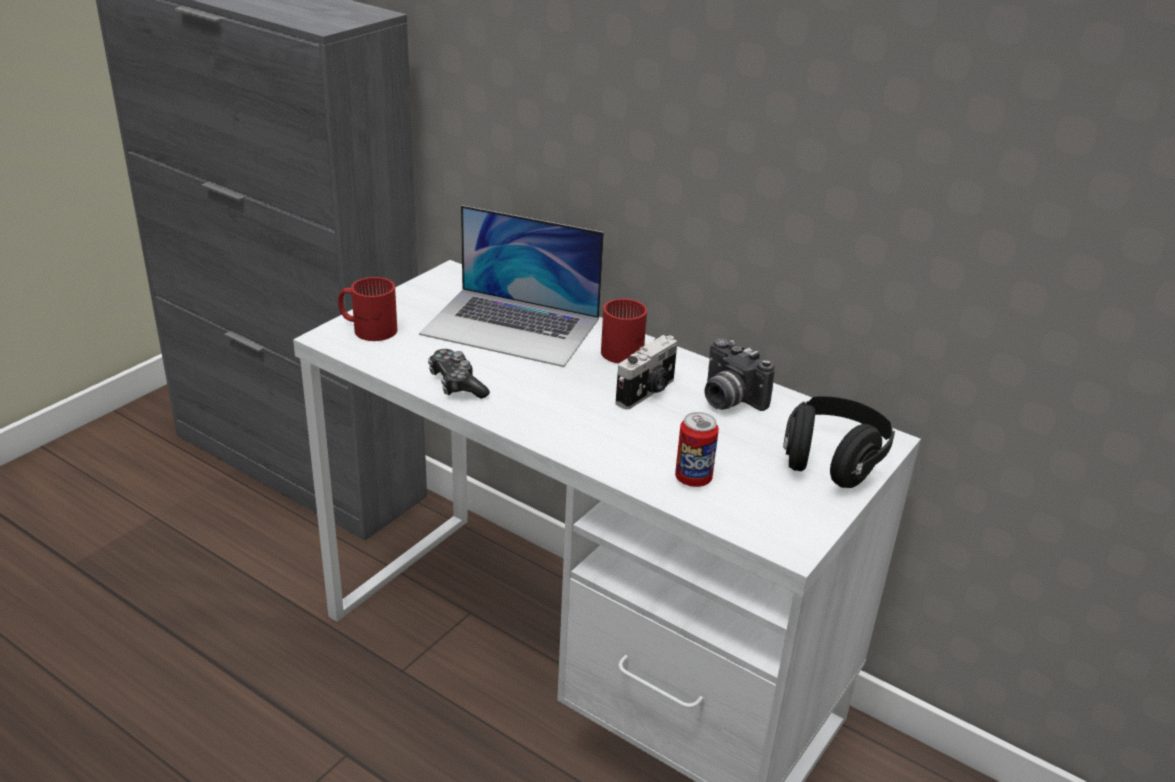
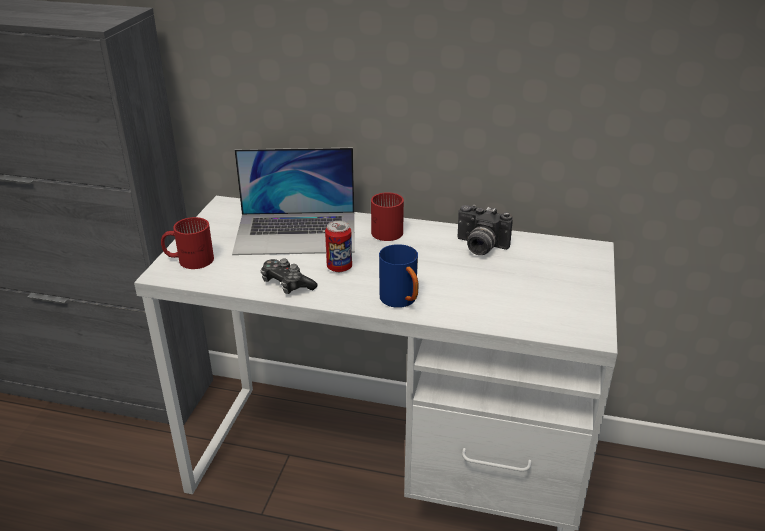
camera: 20 degrees left, 0 degrees up
(577, 440) = (402, 301): none -> blue mug
(647, 392) = (424, 256): camera -> none
(693, 479) = (498, 307): can -> can (339, 267)
(832, 461) = (574, 271): black headphones -> none

